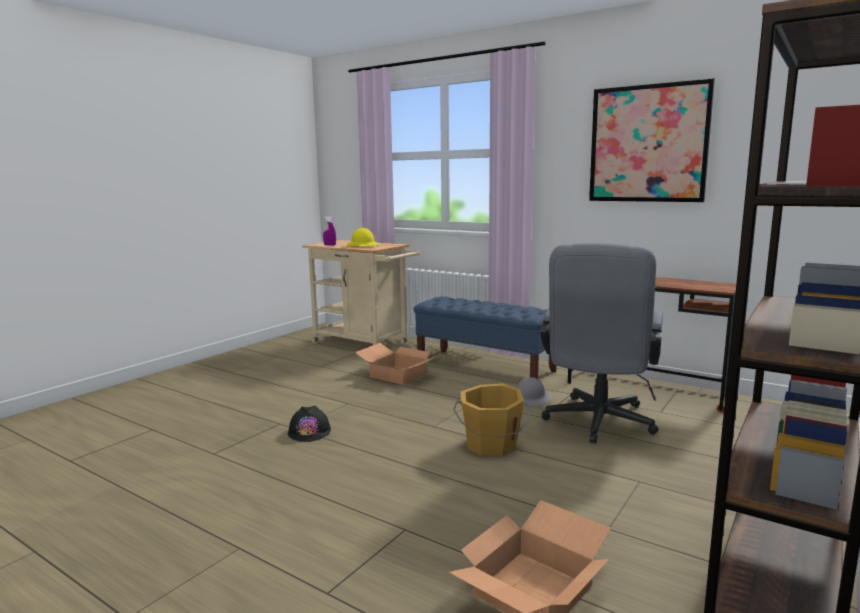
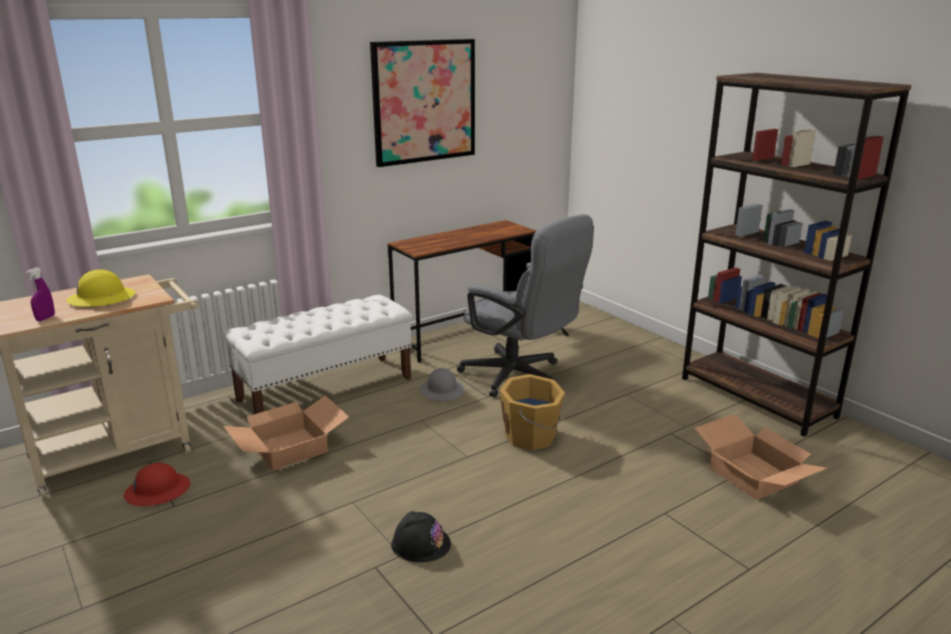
camera: 70 degrees left, 10 degrees up
(332, 360) = (157, 491): none -> red hard hat
(485, 367) = (326, 389): blue bench -> white bench

